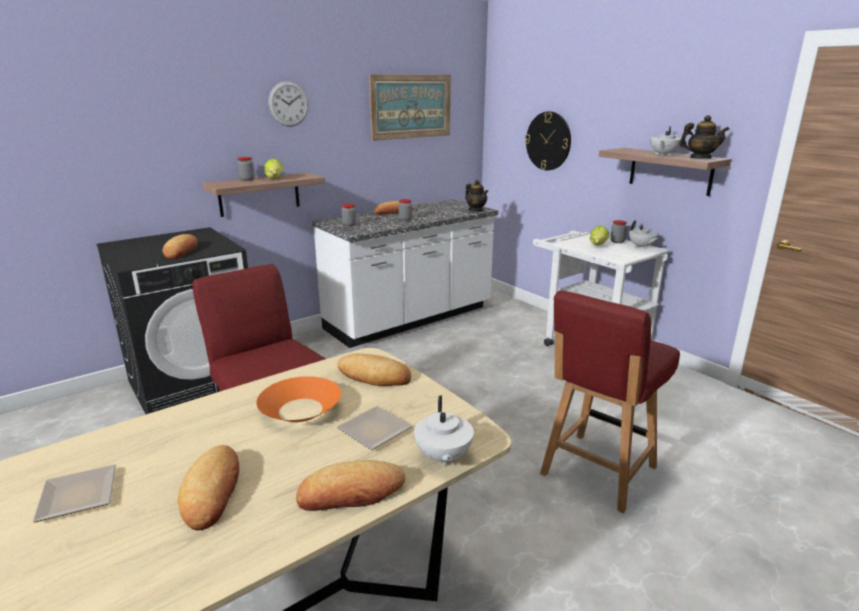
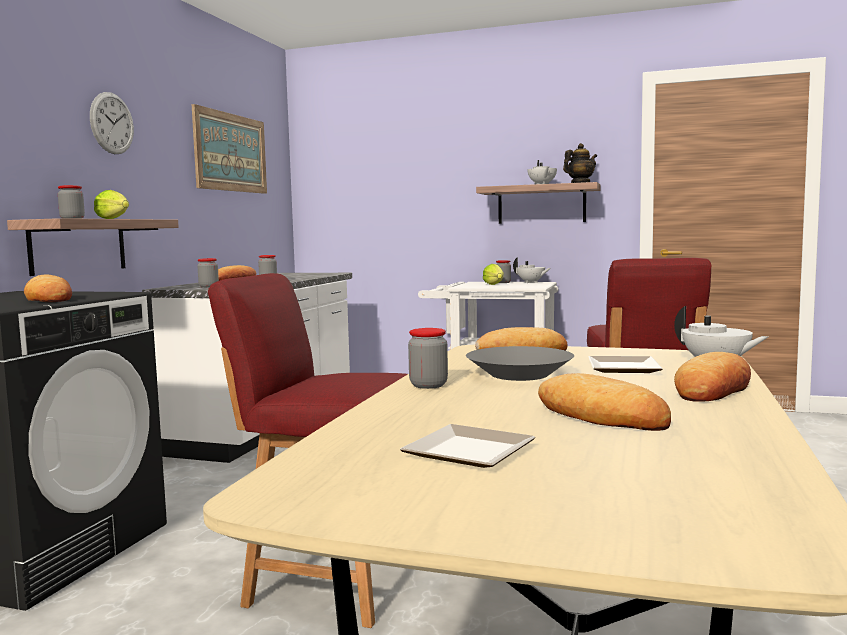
camera: 35 degrees left, 15 degrees down
(230, 402) = (428, 385): none -> jar
(300, 410) = (519, 374): orange bowl -> grey bowl
(476, 210) = (329, 273): teapot -> none
(548, 141) = (390, 194): wall clock -> none

